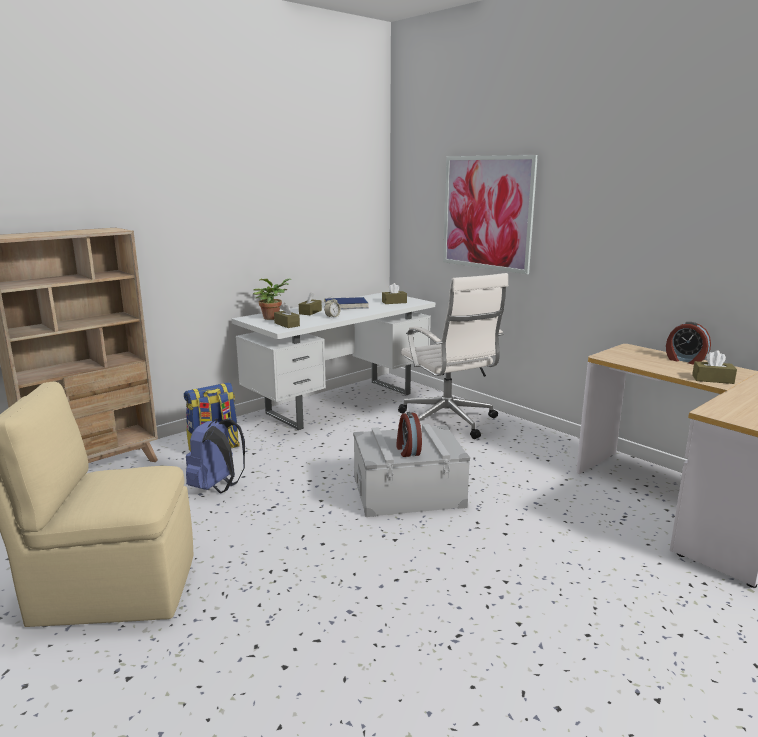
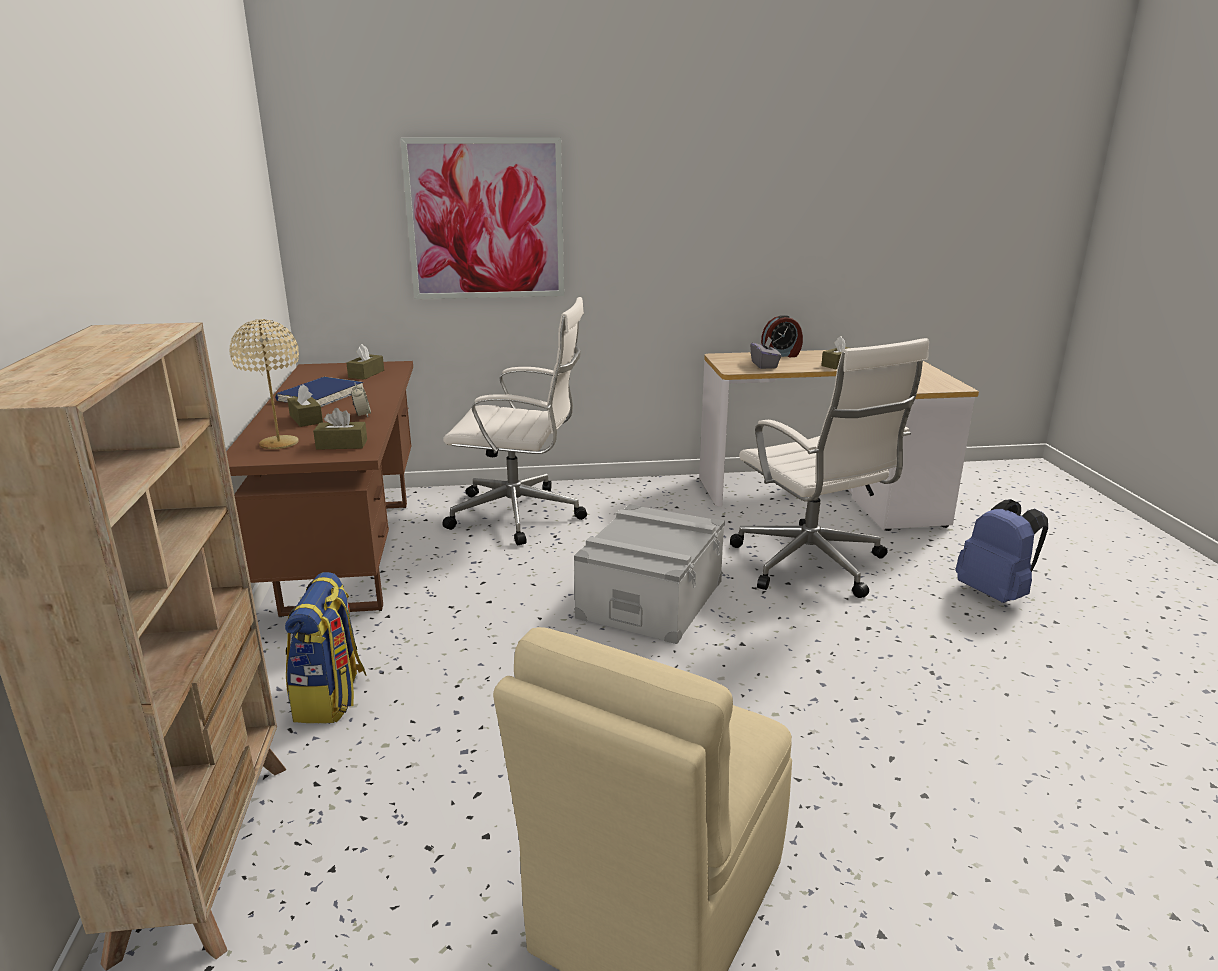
camera: 55 degrees left, 5 degrees up
(217, 487) = (464, 730): blue backpack -> blue backpack (995, 594)
(272, 317) = (279, 443): potted plant -> beige table lamp
(340, 403) = (349, 553): white desk -> brown desk
(407, 450) = (669, 543): alarm clock -> none
(549, 535) = (811, 565): none -> white office chair
(642, 361) = (764, 365): none -> grey tissue box

